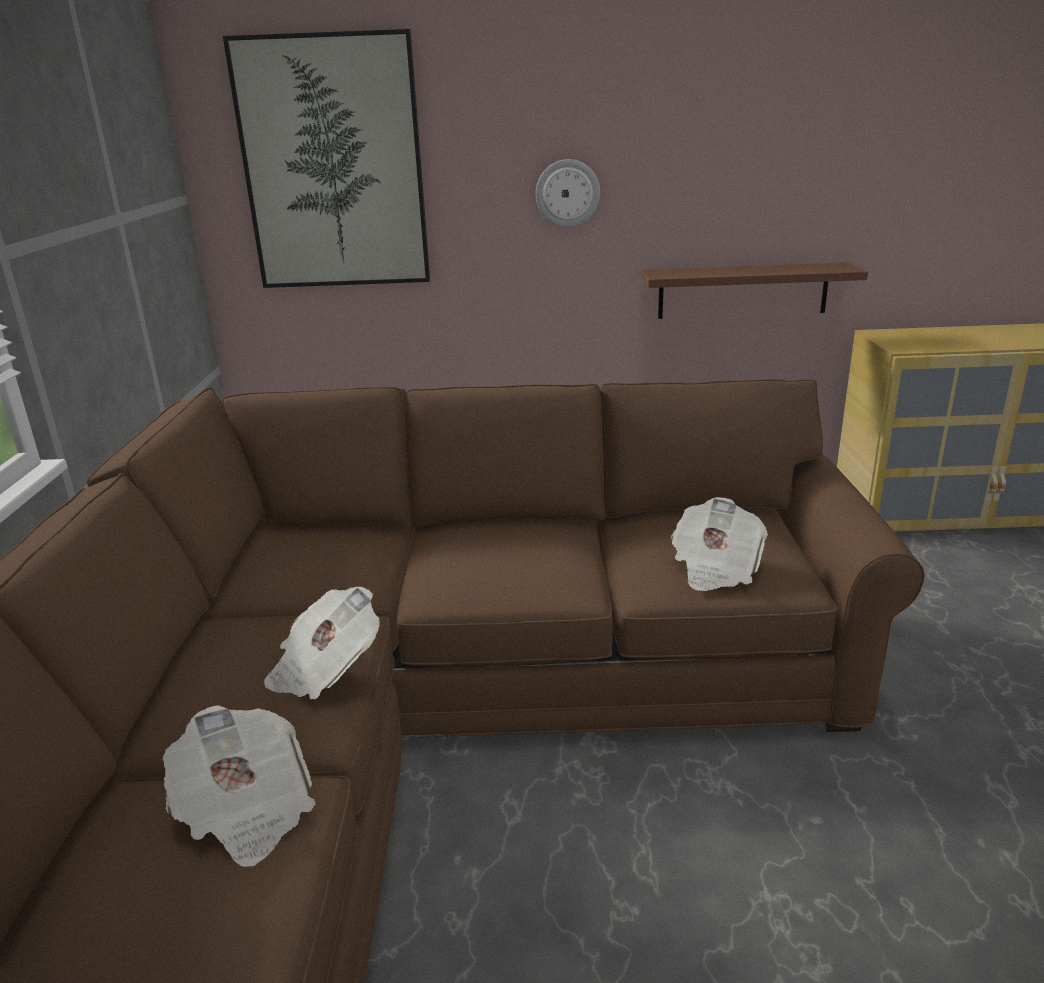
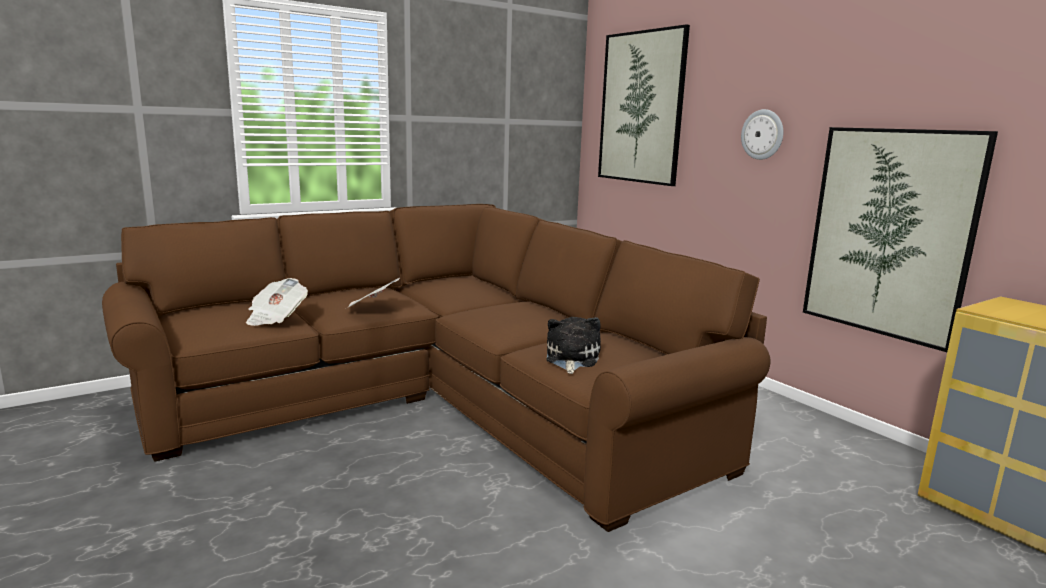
camera: 55 degrees right, 10 degrees down
(715, 568) = (571, 359): newspaper -> plush toy
(742, 291) = (889, 233): brown shelf -> picture

